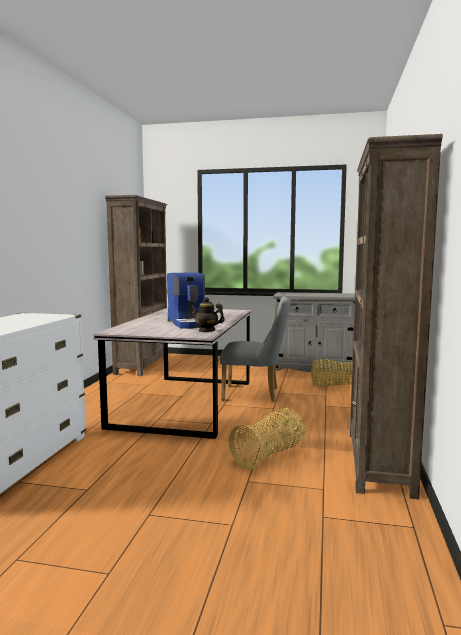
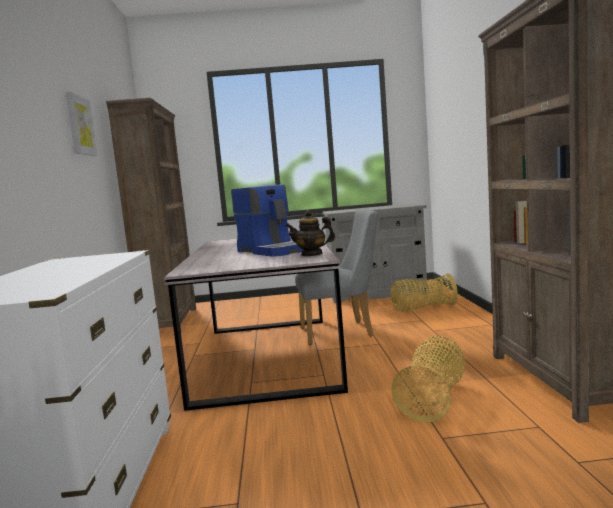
camera: 15 degrees left, 0 degrees up
(77, 216) = (80, 125): none -> picture

